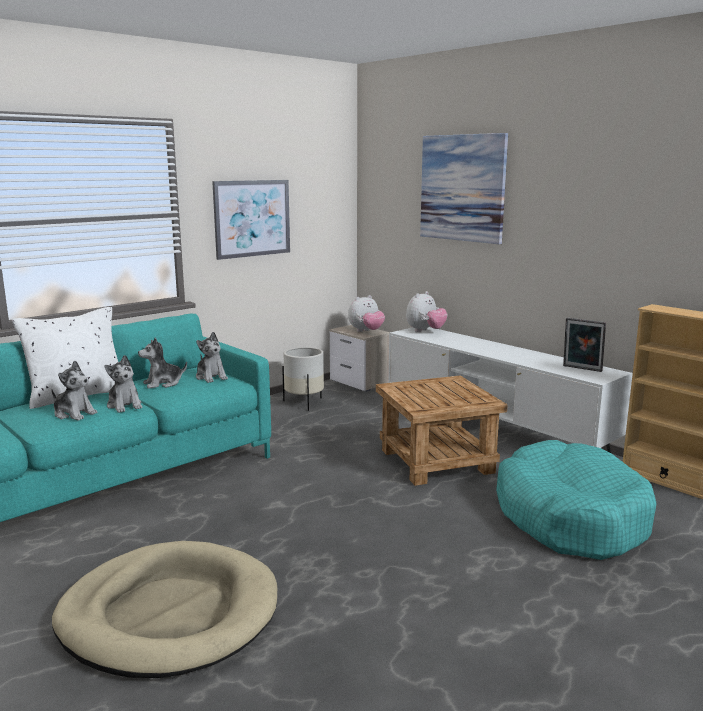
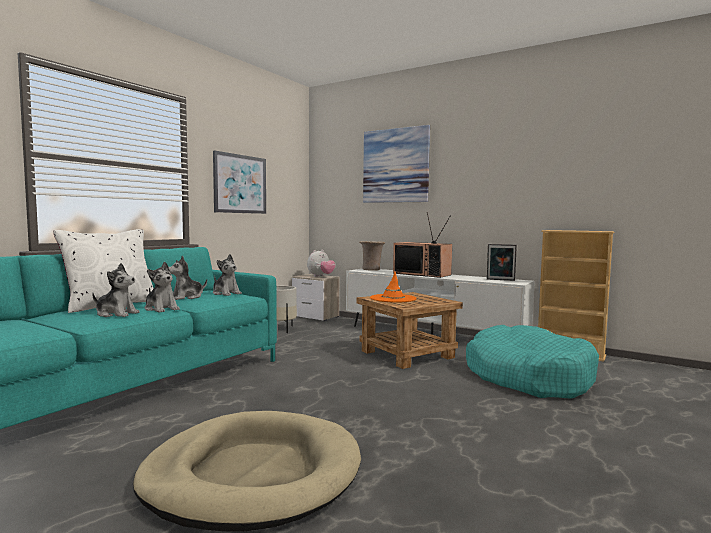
camera: 15 degrees left, 10 degrees down
(419, 390) = (393, 298): none -> orange hat
(425, 331) = (371, 269): plush toy -> beige vase
(485, 347) = (423, 274): none -> television

